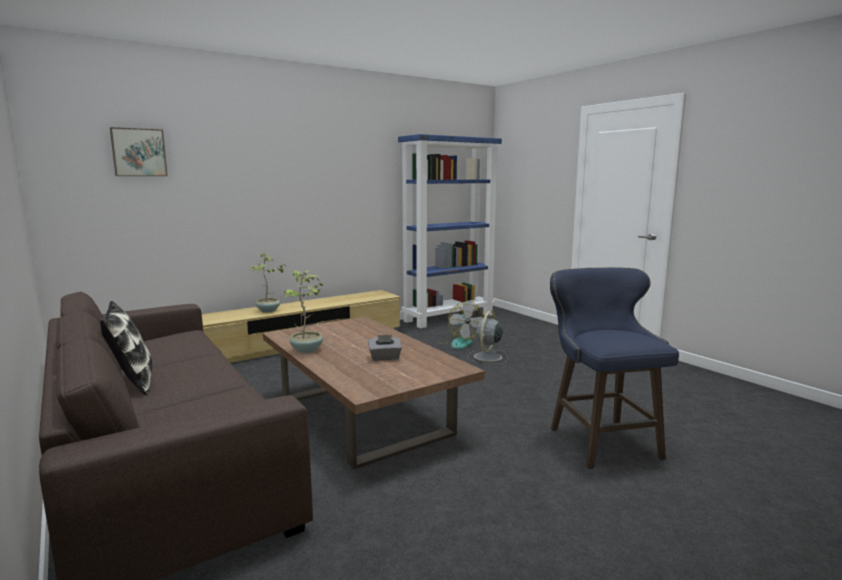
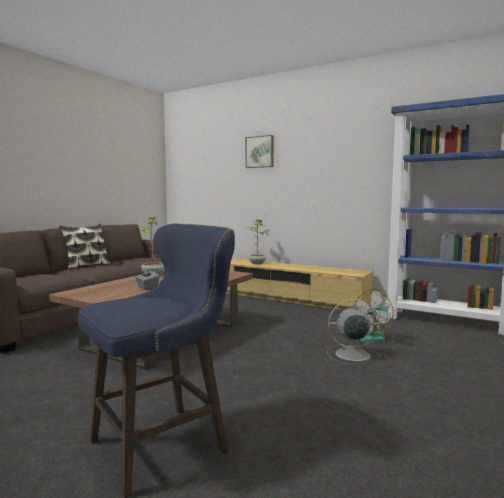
camera: 65 degrees right, 5 degrees down
(139, 152) = (209, 151): picture -> picture (260, 152)

